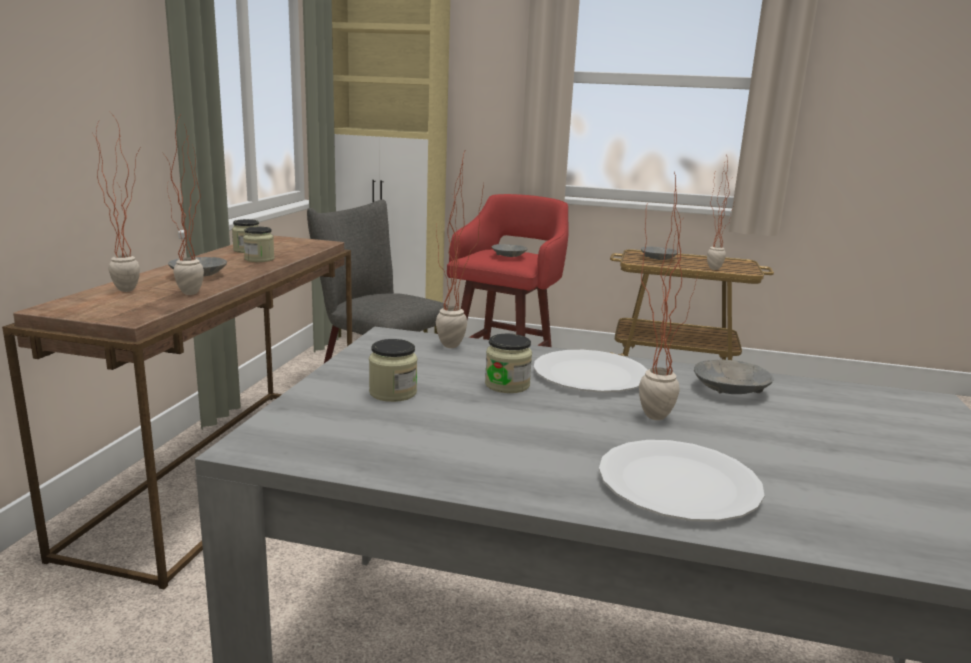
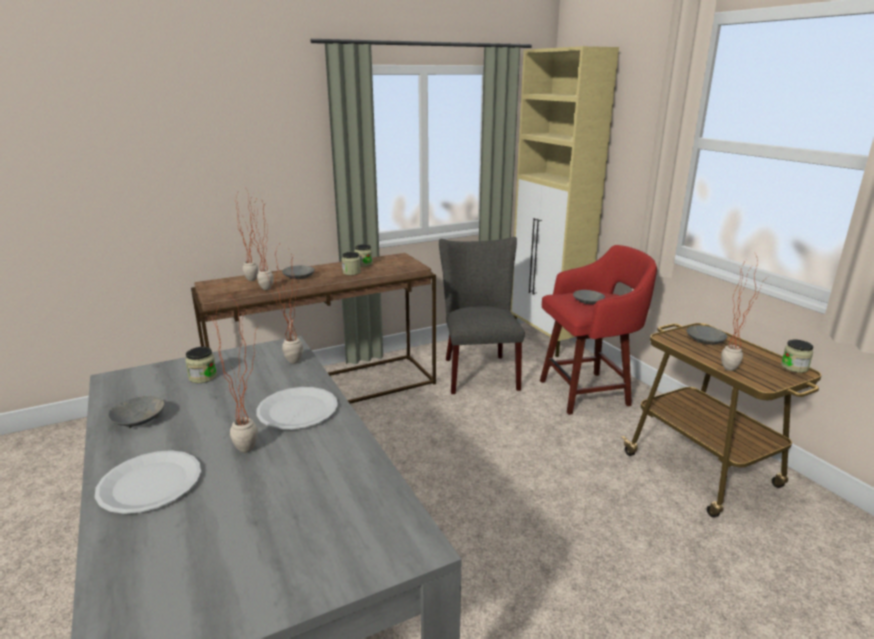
camera: 50 degrees right, 5 degrees up
(507, 385) = (249, 396): jar -> jar (794, 367)
(729, 389) = (331, 458): grey bowl -> grey bowl (139, 419)

